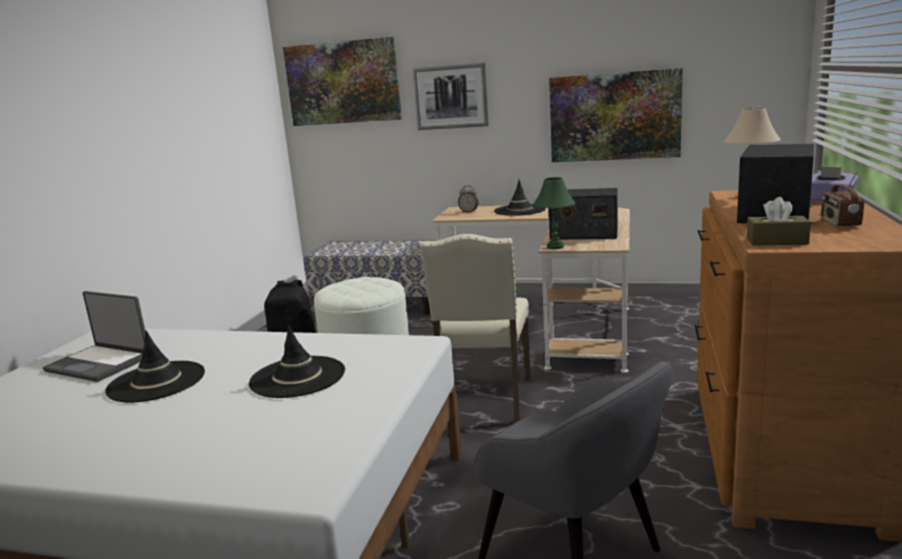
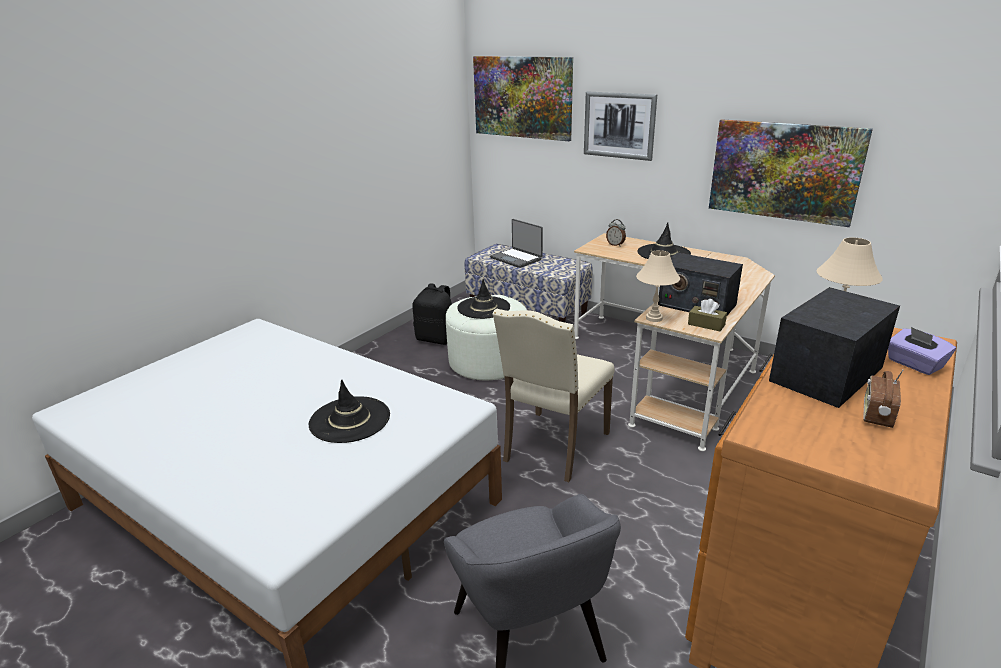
camera: 20 degrees right, 10 degrees up
(100, 363) = (233, 361): laptop -> laptop (517, 258)
(156, 382) = (256, 393): black hat -> black hat (483, 308)
(555, 247) = (654, 318): green table lamp -> beige table lamp
(776, 241) = (773, 429): brown tissue box -> brown tissue box (706, 324)

